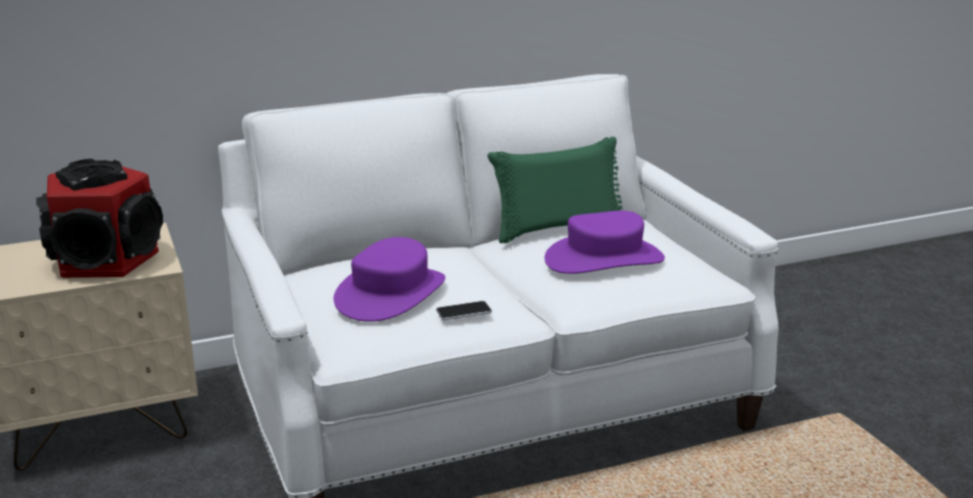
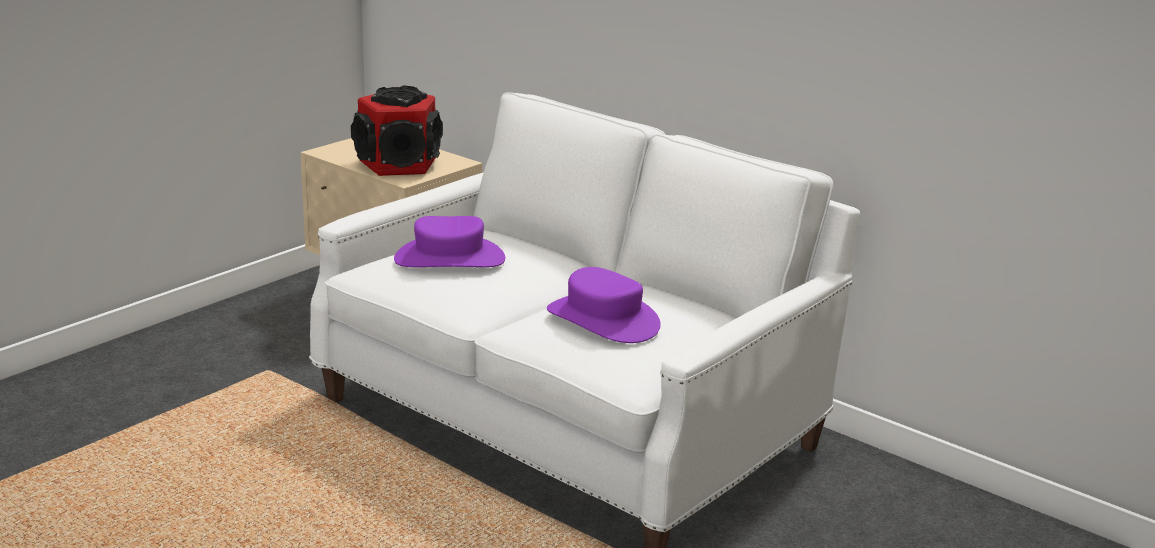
camera: 60 degrees right, 0 degrees up
(463, 312) = (444, 289): phone -> none
(557, 228) = (663, 293): green pillow -> none

